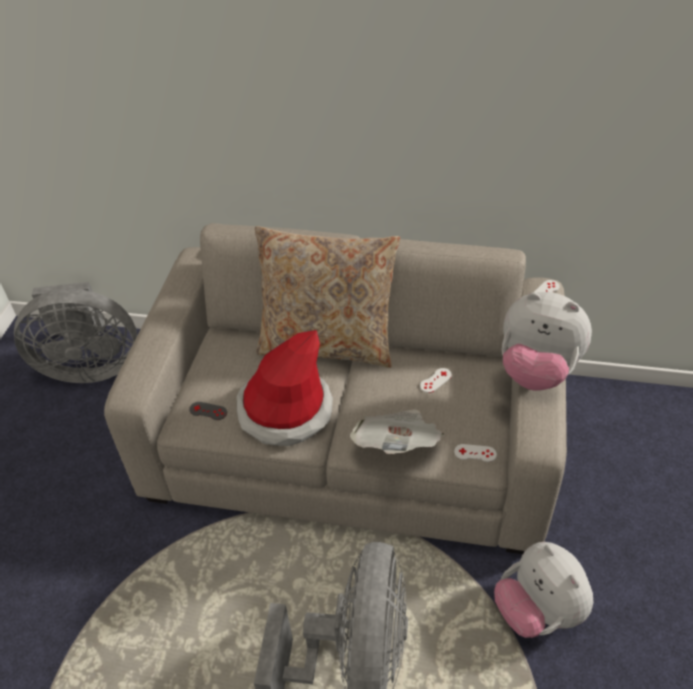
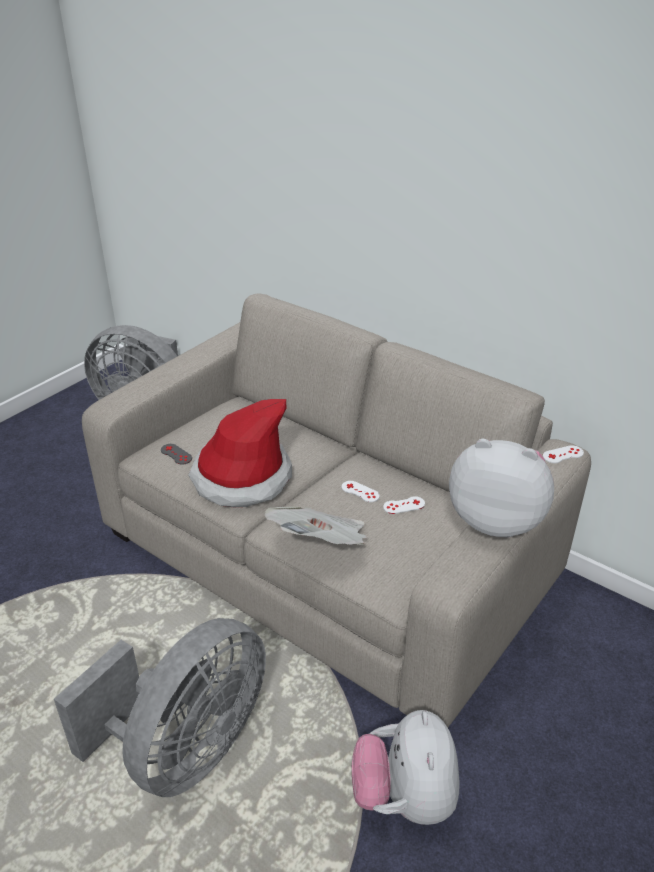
camera: 25 degrees right, 10 degrees down
(328, 343) = (325, 440): beige pillow -> none
(475, 453) = (393, 581): white game controller -> white game controller (360, 491)
(537, 371) = (496, 519): plush toy -> plush toy turned 150 degrees clockwise

